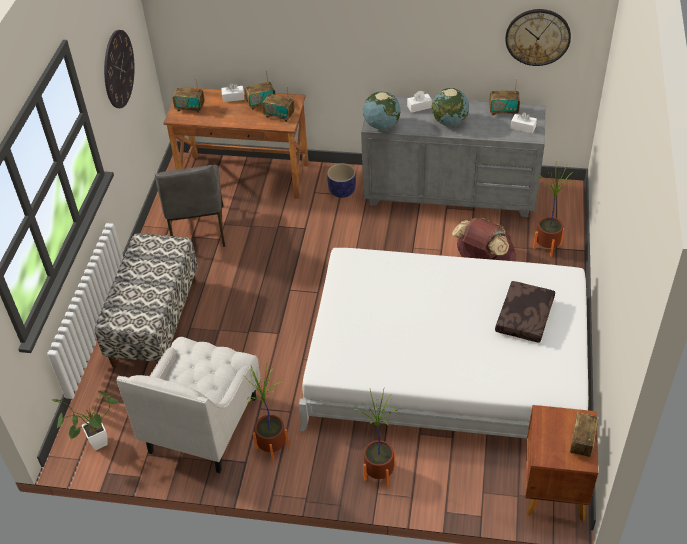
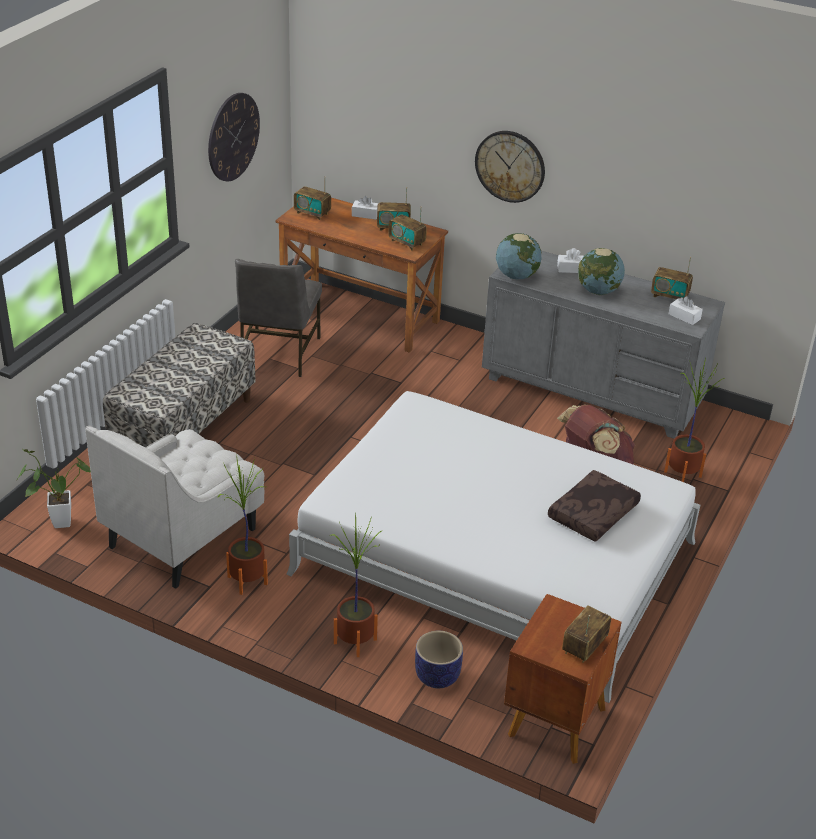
camera: 15 degrees right, 10 degrees down
(342, 191) = (463, 358): planter -> planter (437, 677)
(537, 37) = (725, 210): wall clock -> wall clock (510, 166)

